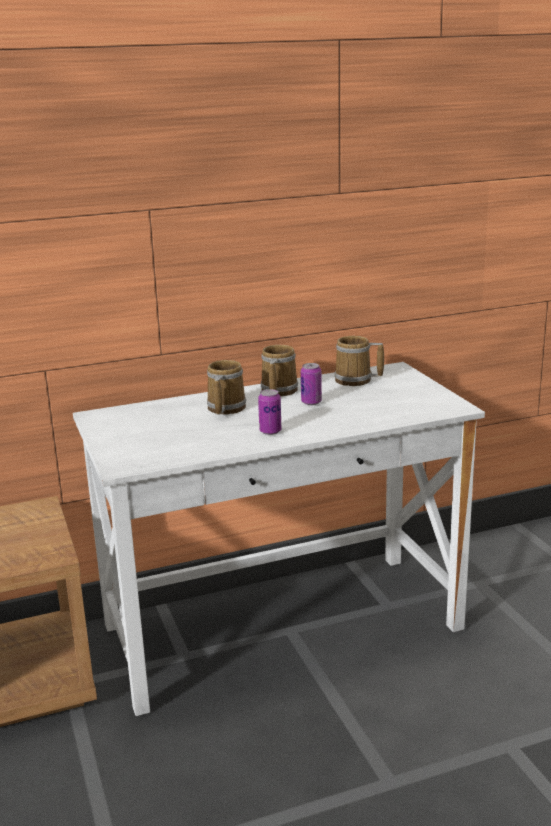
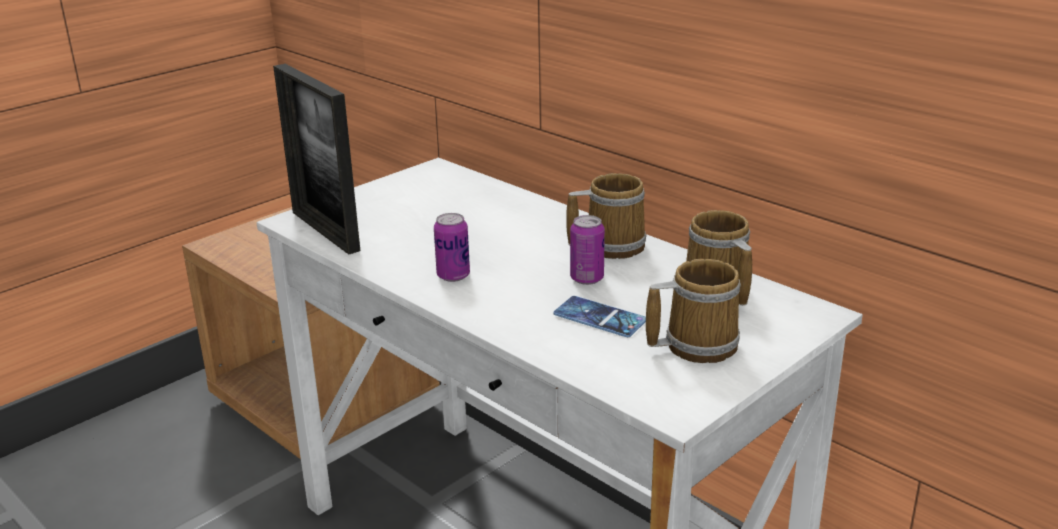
camera: 65 degrees right, 5 degrees up
(154, 458) = (325, 231): none -> picture frame
(224, 408) = (513, 228): mug -> mug (695, 344)
(358, 406) = (600, 317): none -> phone

